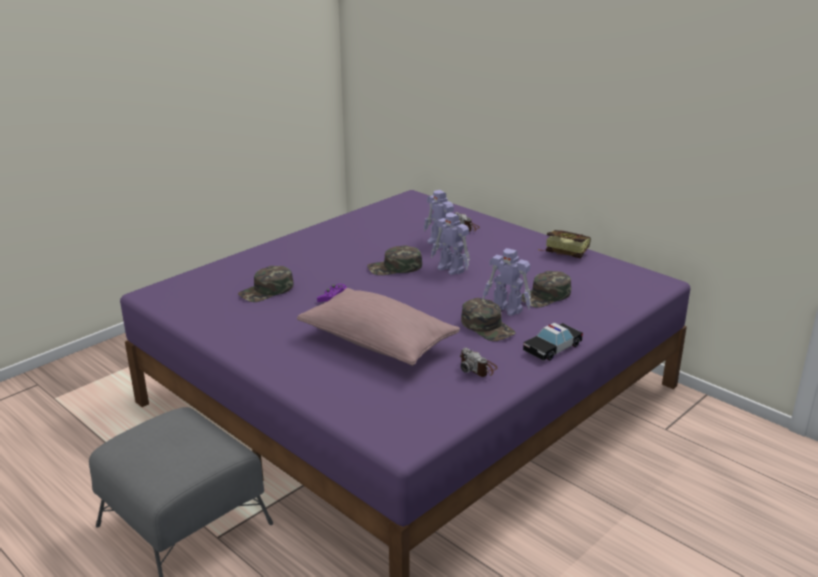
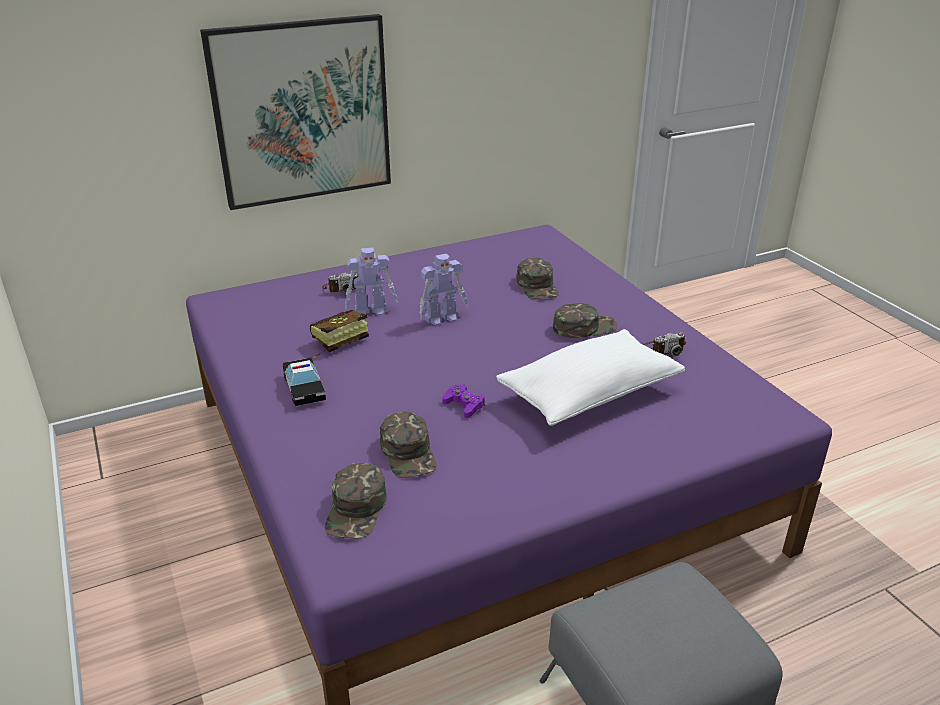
camera: 70 degrees left, 5 degrees up
(377, 343) = (589, 394): pink pillow -> white pillow
(395, 267) = (412, 350): green cap -> green cap (357, 509)
(501, 86) = (302, 112): none -> picture
(507, 309) = (553, 309): toy robot -> none
(552, 348) = (639, 306): toy car -> toy car (304, 388)
(562, 252) = (450, 256): book -> book (335, 344)

